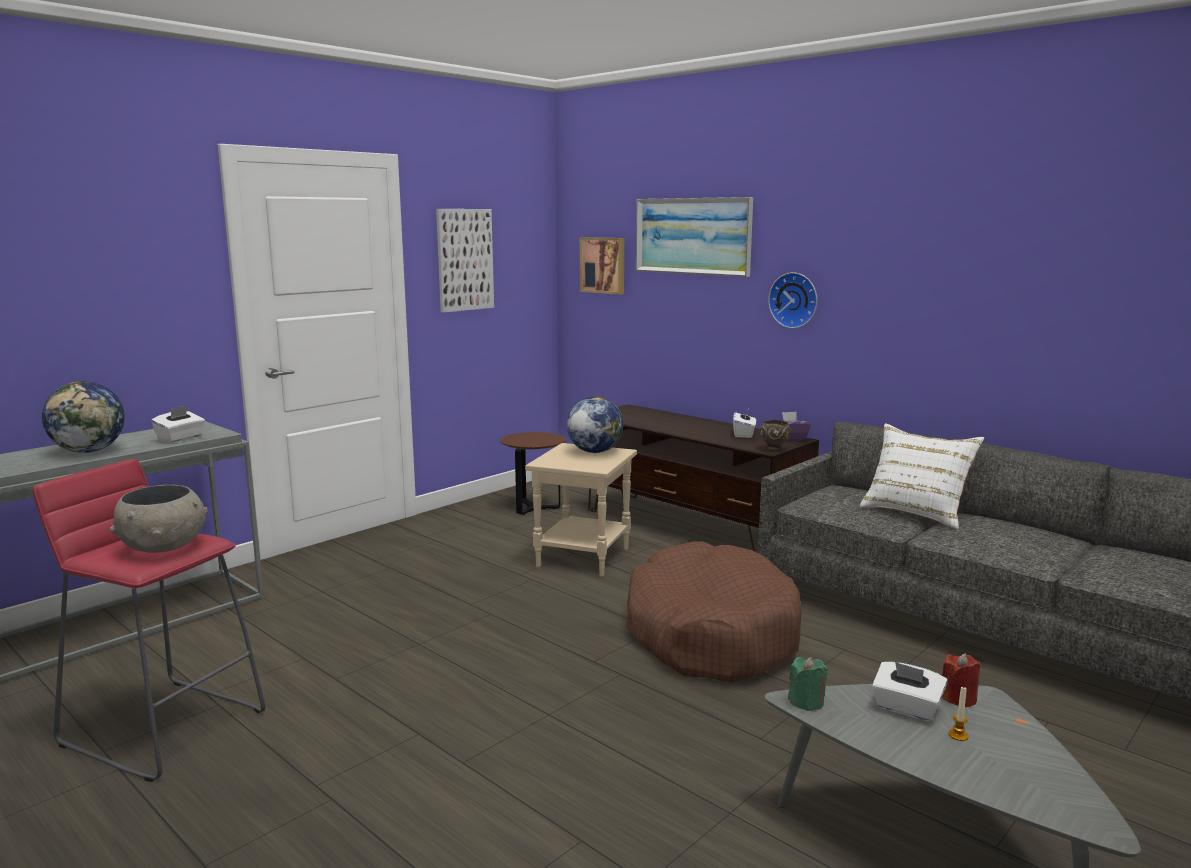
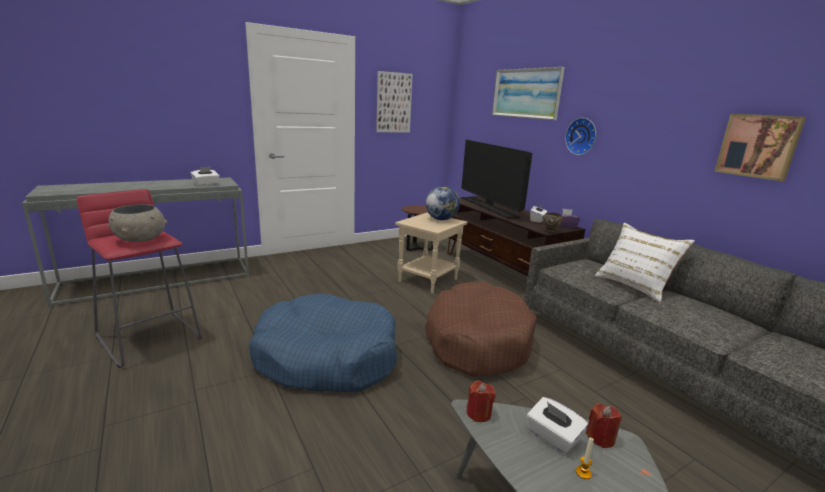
camera: 15 degrees right, 5 degrees up
(89, 451) = (156, 185): globe -> none
(498, 699) = (326, 358): none -> blue dog bed
(603, 265) = (476, 111): picture -> picture (758, 146)
(658, 423) = (489, 207): none -> television
(806, 702) = (478, 413): green candle -> red candle

